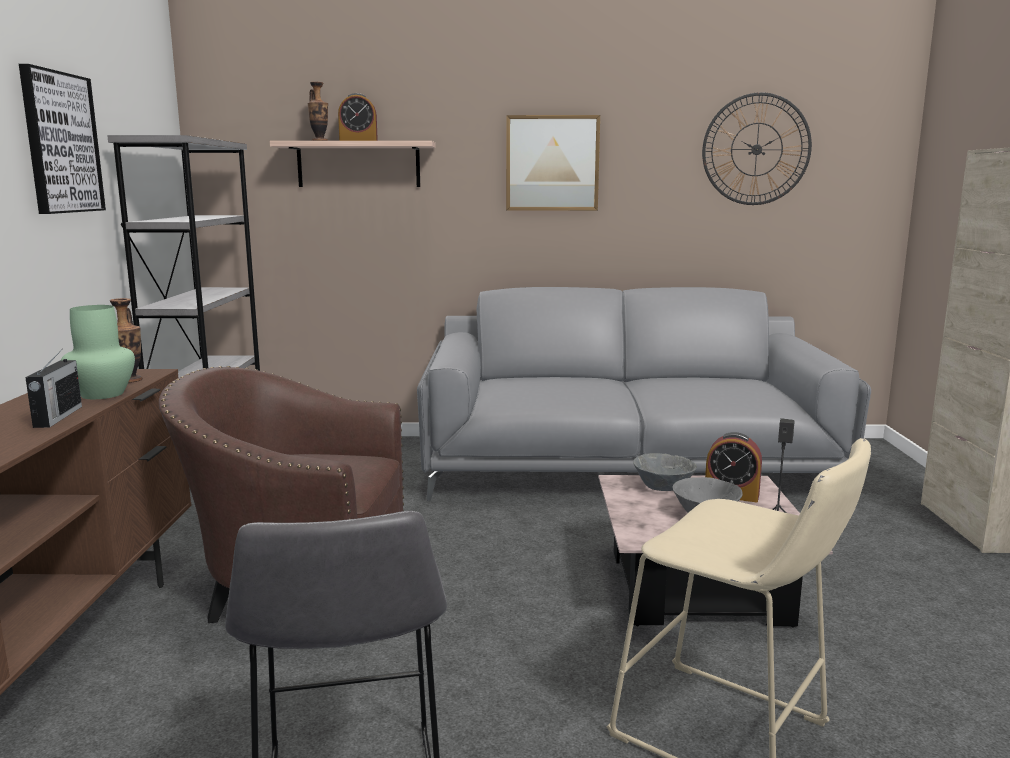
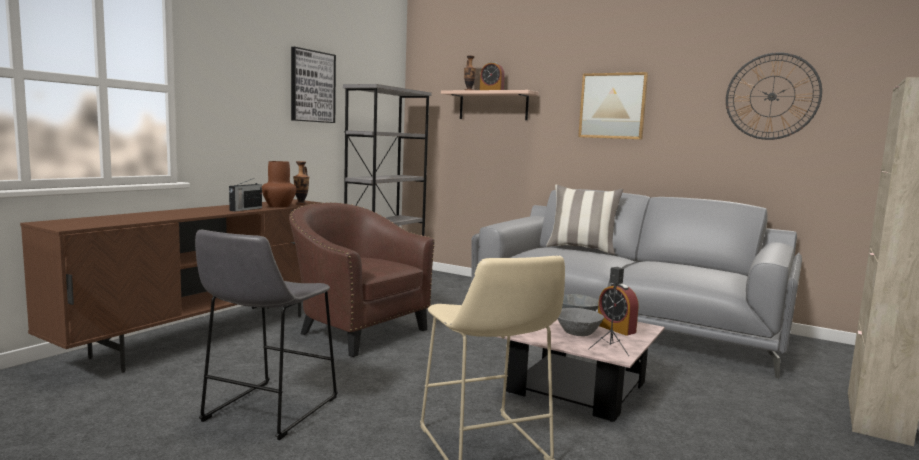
camera: 30 degrees right, 5 degrees down
(102, 394) = (279, 206): green vase -> brown vase
(549, 375) = (581, 249): none -> pillow

